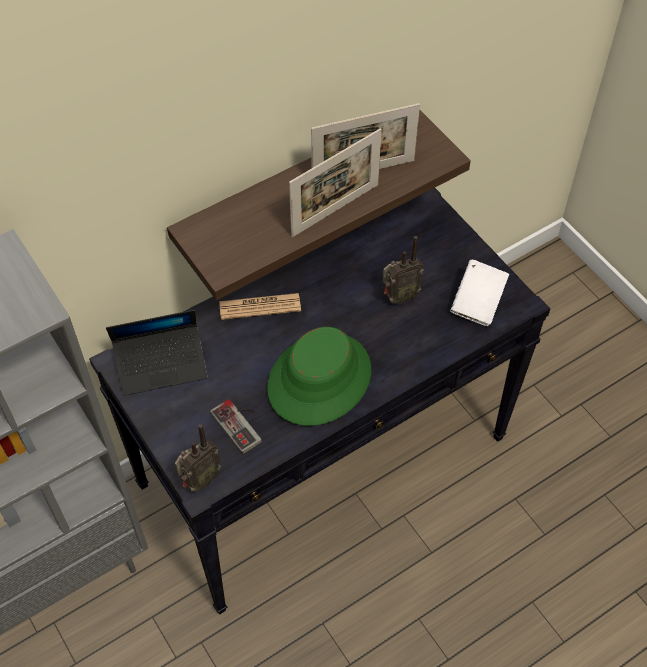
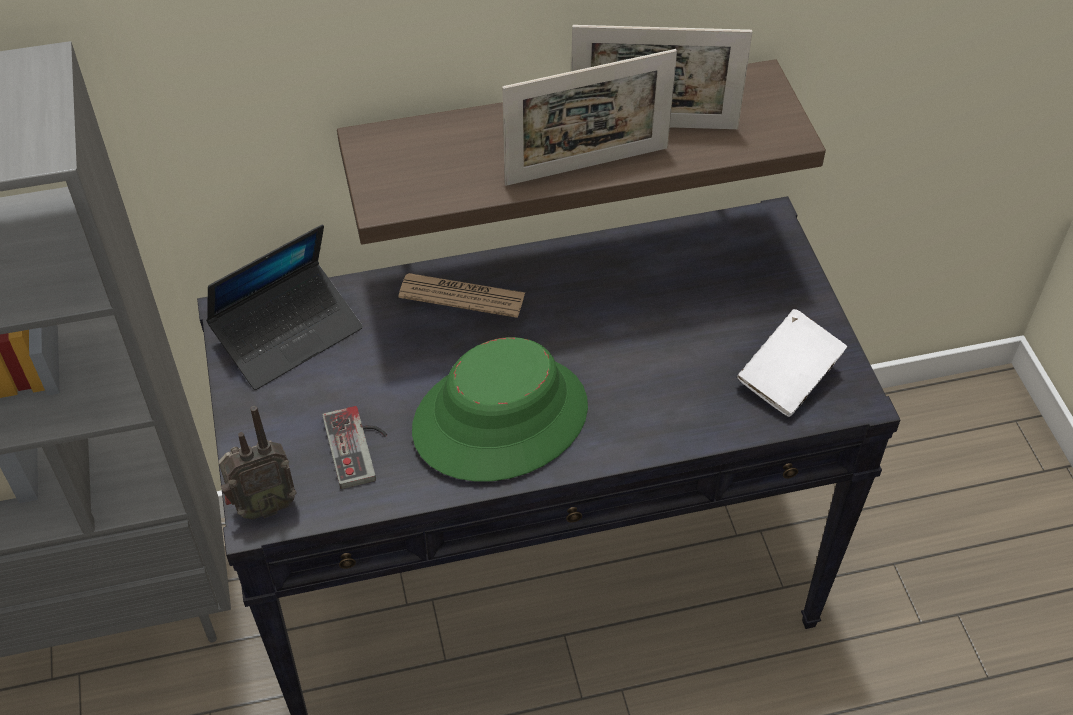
camera: 20 degrees right, 5 degrees down
(161, 365) = (288, 334): laptop -> laptop turned 45 degrees counterclockwise
(399, 297) = (670, 338): radio -> none

